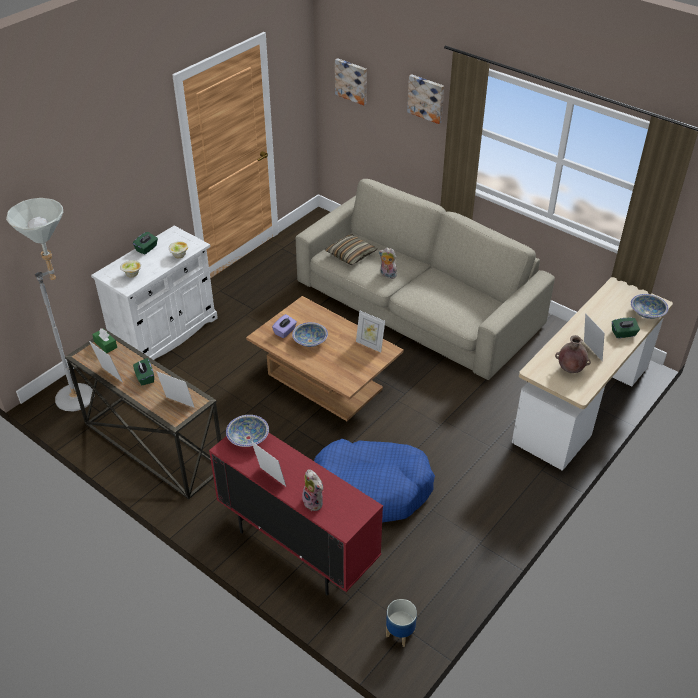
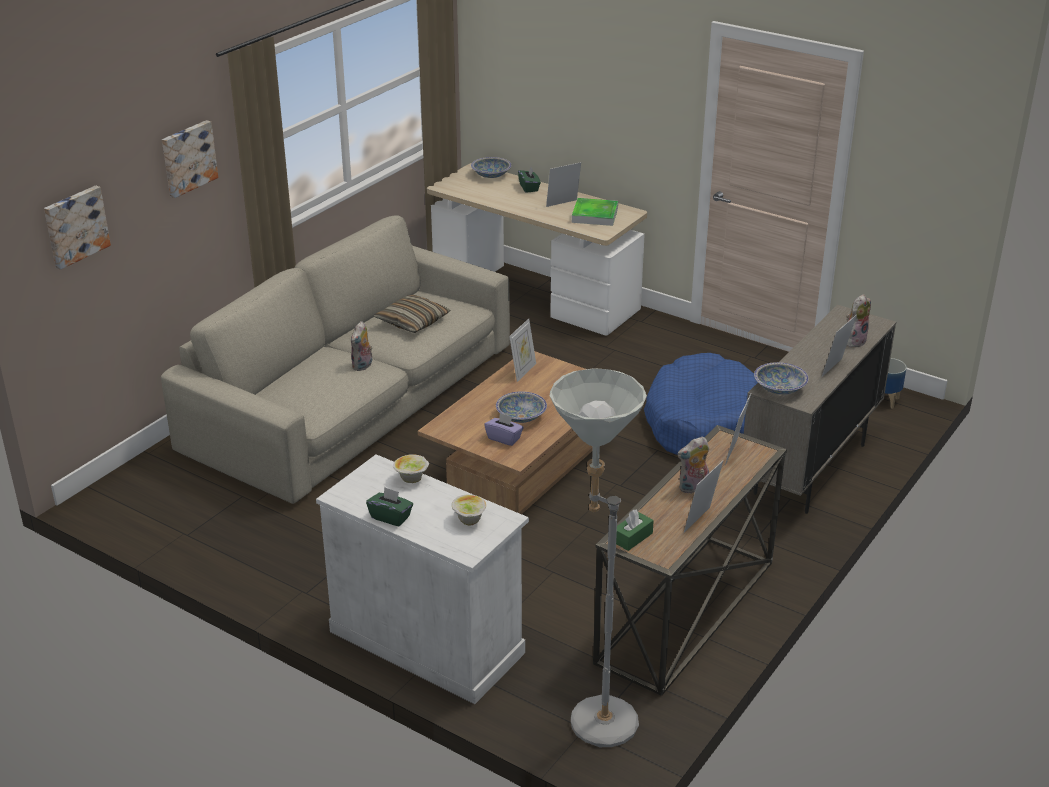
camera: 95 degrees left, 10 degrees down
(145, 377) = (693, 489): green tissue box -> plush toy
(297, 547) = (809, 469): red cabinet -> beige cabinet
(351, 255) = (312, 396): pillow -> pillow (413, 321)
(570, 369) = (595, 215): brown vase -> tray

